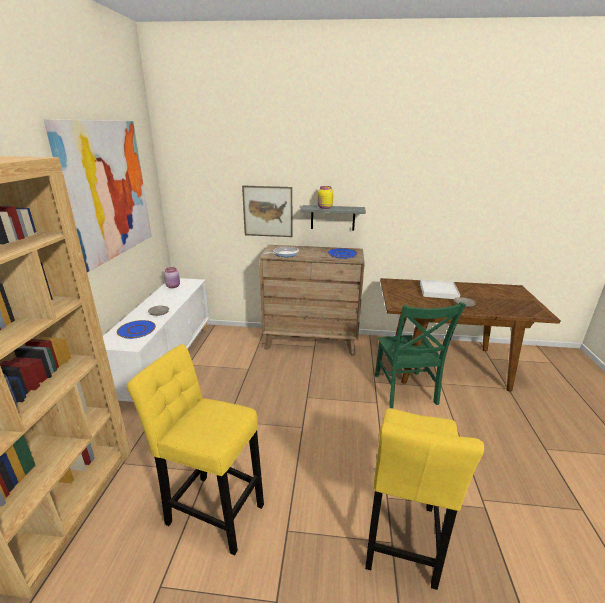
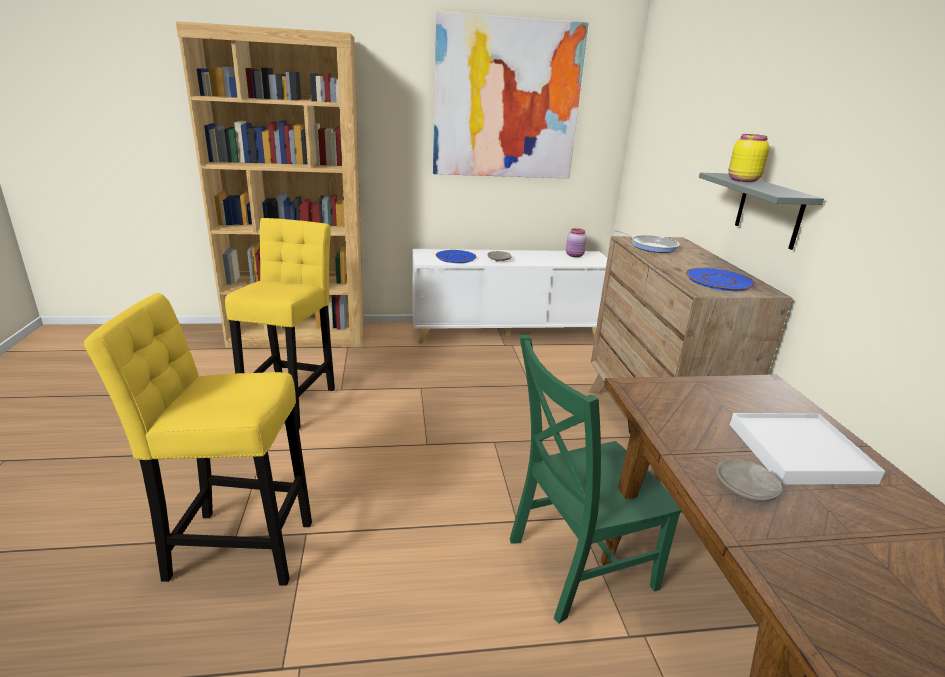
camera: 75 degrees right, 0 degrees up
(268, 211) = (699, 178): picture -> none

